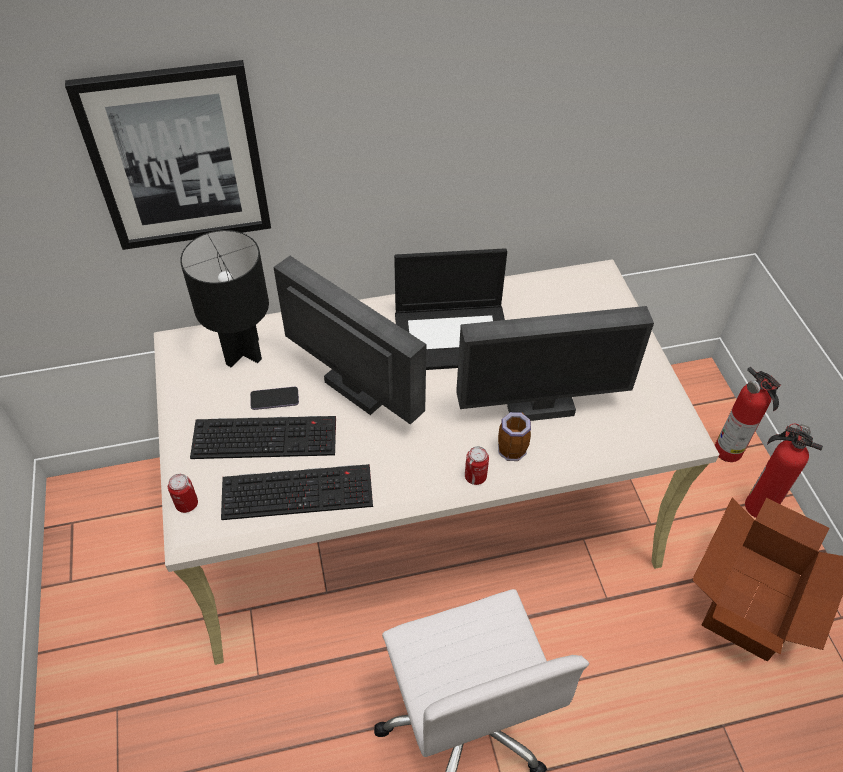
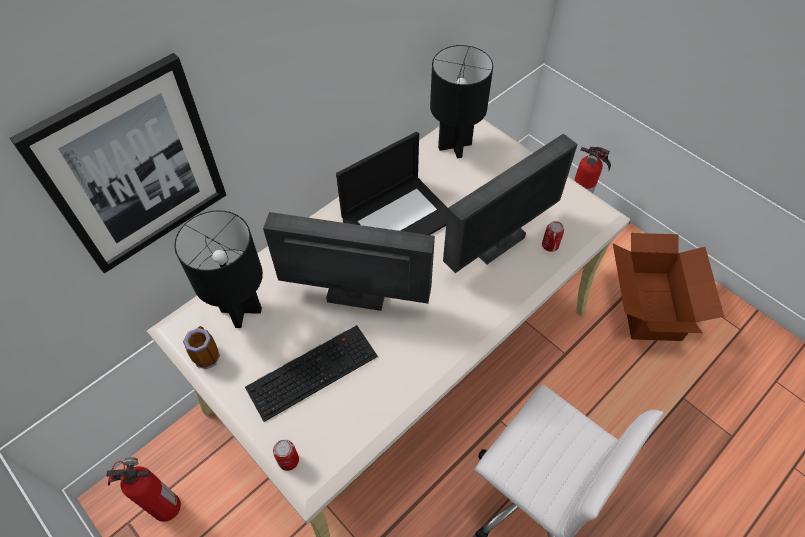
camera: 30 degrees left, 5 degrees up
(274, 399) = (297, 336): phone -> none
(299, 490) = (370, 399): keyboard -> none
(475, 476) = (490, 318): can -> can (550, 245)
(511, 447) = (499, 283): mug -> mug (206, 355)
(566, 291) = (454, 145): none -> black table lamp
(757, 506) = (614, 240): fire extinguisher -> fire extinguisher (164, 507)

